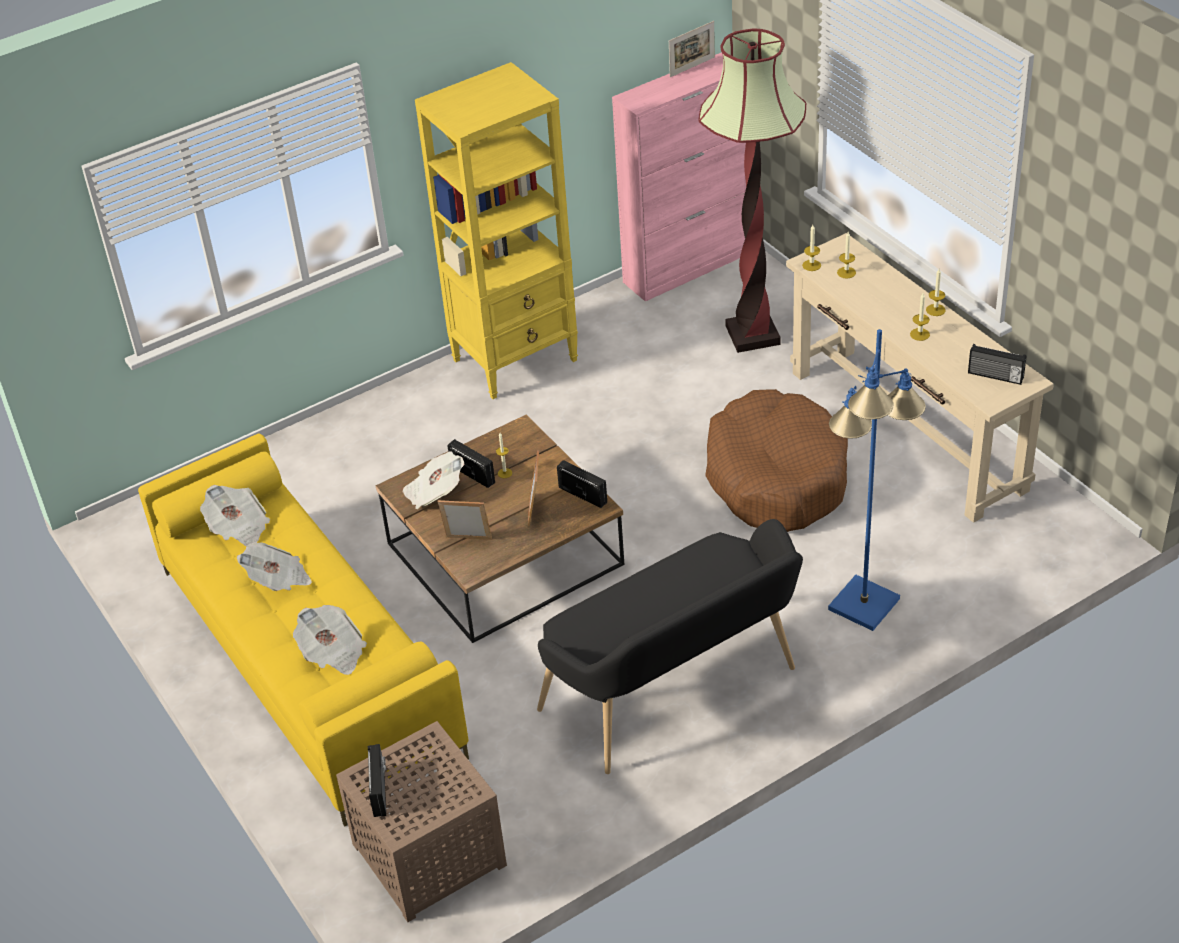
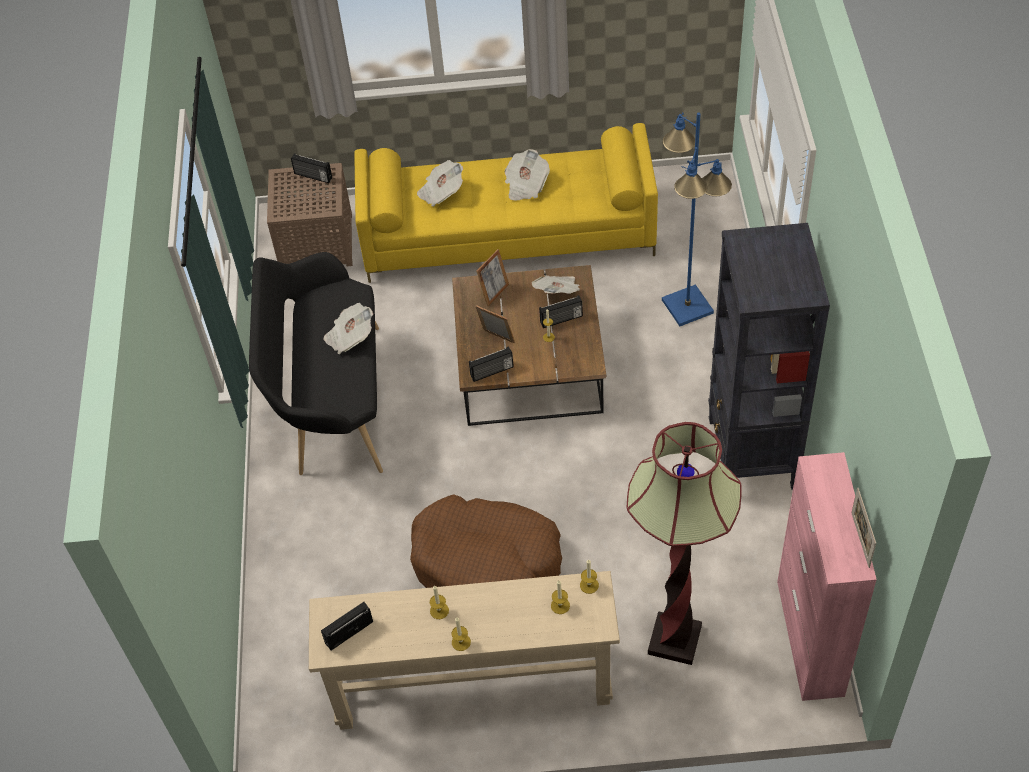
camera: 120 degrees right, 10 degrees up
(238, 527) = (591, 179): newspaper -> newspaper (350, 337)
(516, 360) = (751, 455): yellow bookcase -> black bookcase
(862, 604) = (321, 545): blue floor lamp -> blue floor lamp (687, 306)

